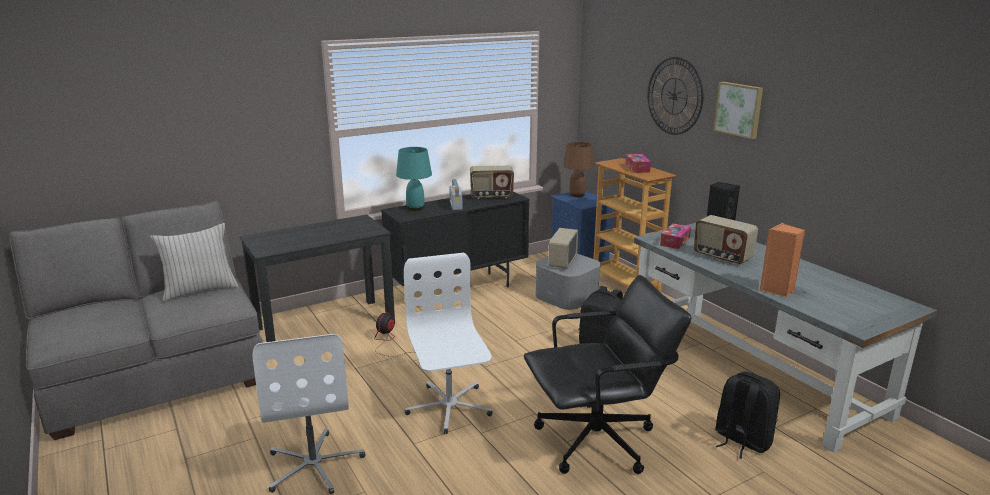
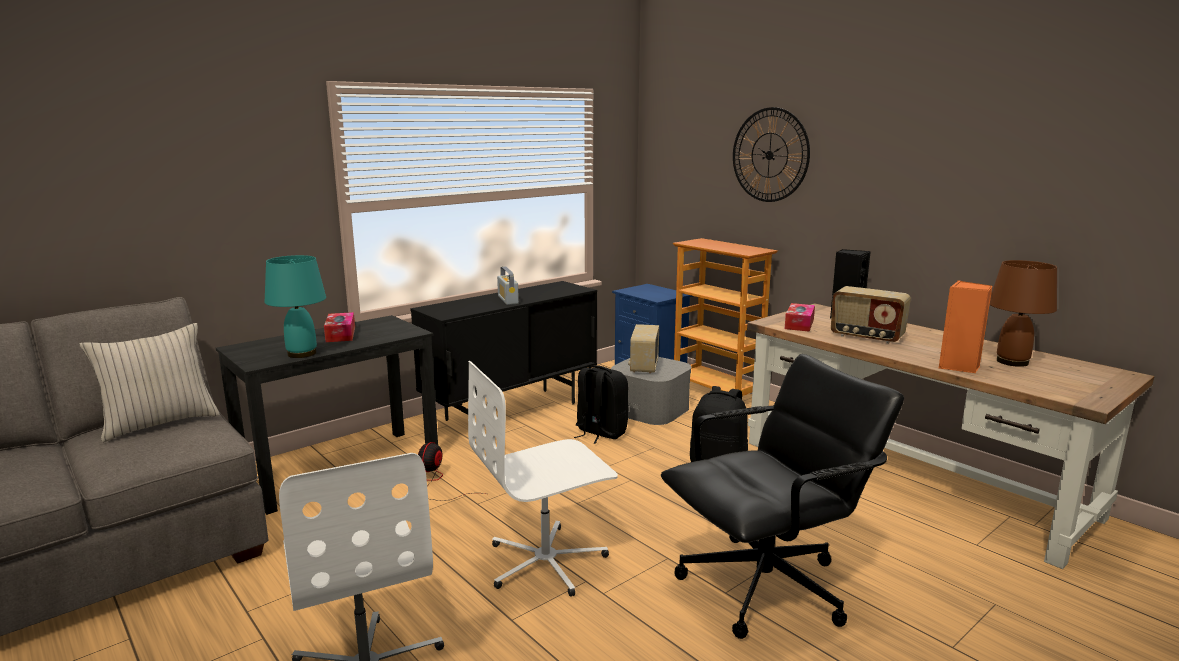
camera: 10 degrees left, 5 degrees down
(415, 208) = (456, 305): turquoise table lamp -> turquoise table lamp (302, 354)
(449, 407) = (546, 562): white office chair -> white office chair turned 90 degrees counterclockwise
(491, 196) = (549, 289): radio -> none
(577, 195) = (644, 289): brown table lamp -> brown table lamp (1012, 362)
(637, 168) = (727, 246): tissue box -> tissue box (340, 334)
(739, 109) = (861, 160): picture -> none
(741, 440) = (946, 566): black backpack -> black backpack (600, 433)
(752, 370) = (911, 477): grey desk -> brown desk

